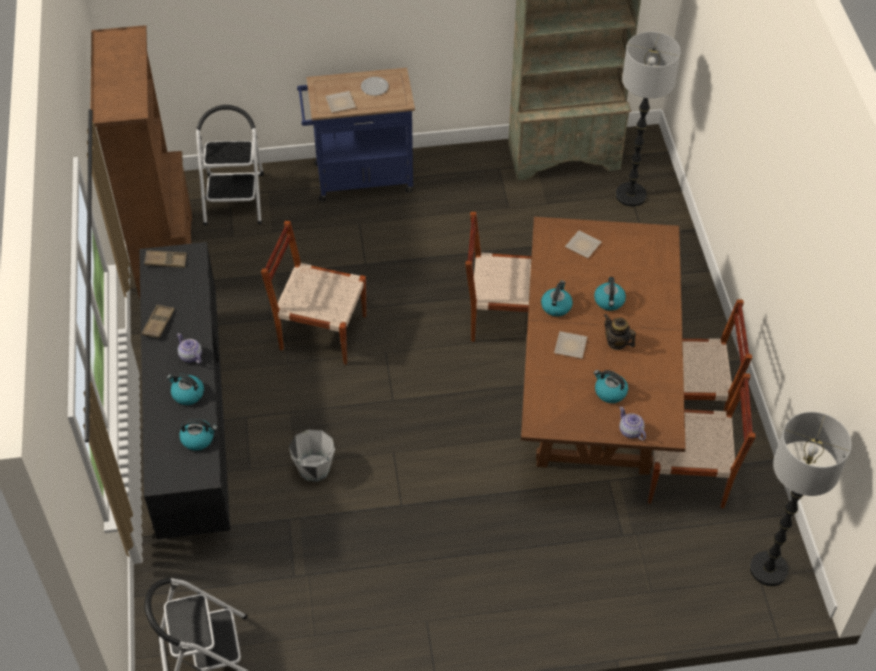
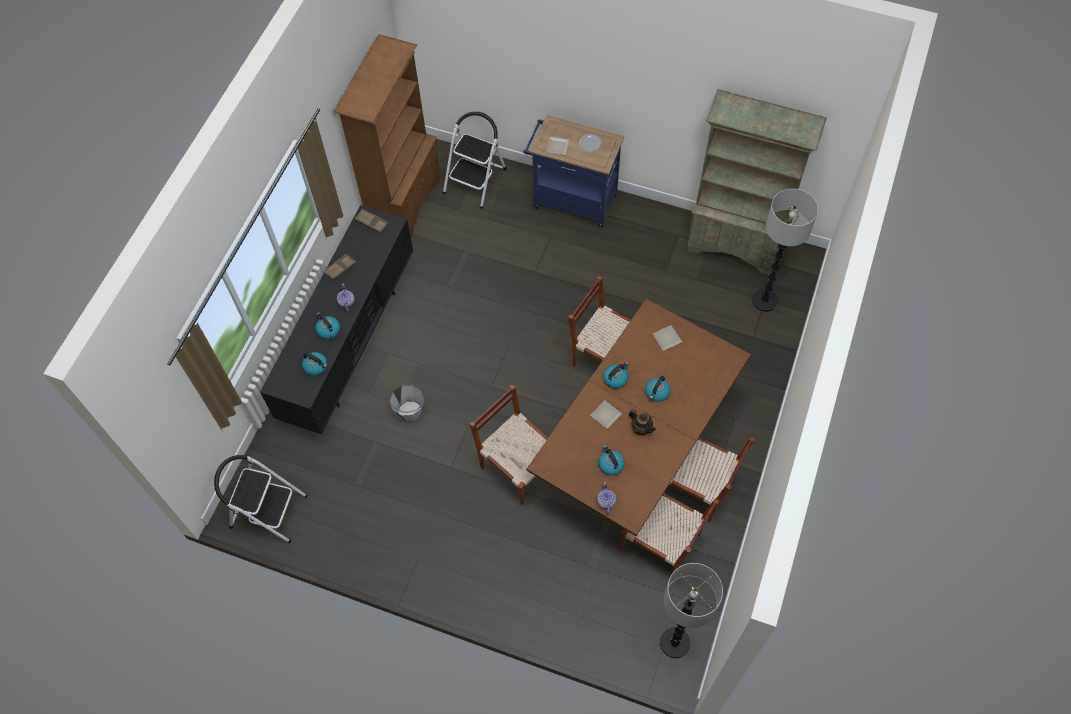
camera: 30 degrees right, 10 degrees up
(320, 331) = (474, 311): chair -> chair (519, 466)
(617, 342) = (641, 428): teapot -> teapot turned 150 degrees clockwise

